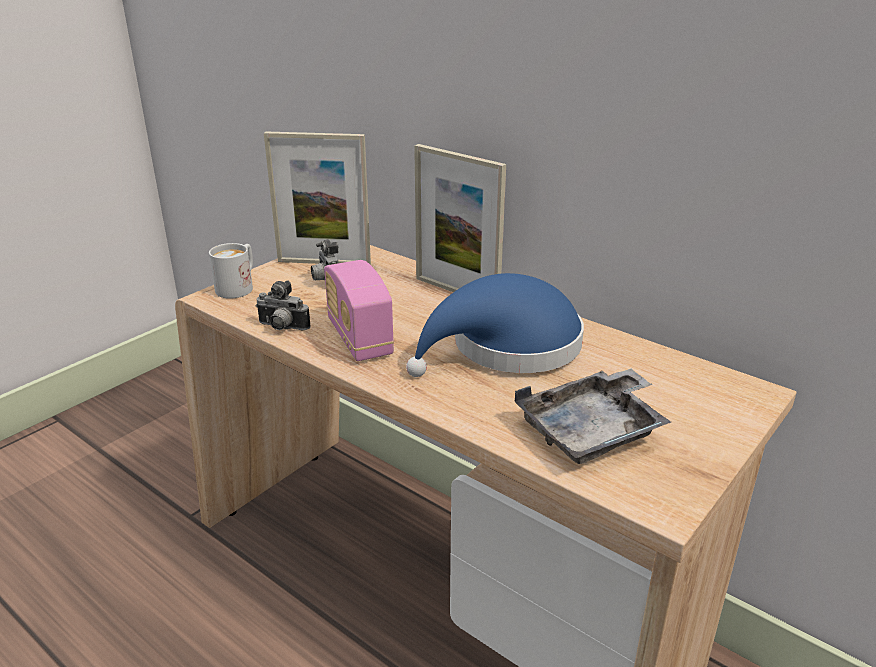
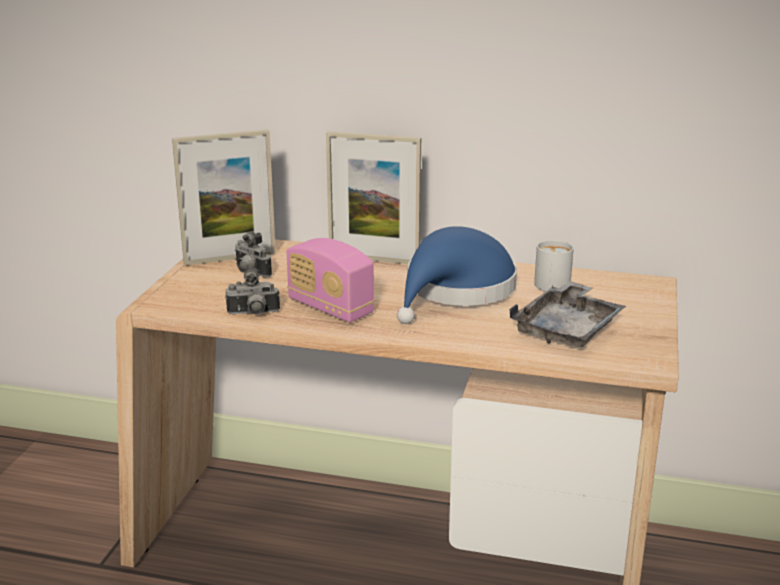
camera: 25 degrees left, 5 degrees down
(239, 286) = (172, 291): white mug -> white mug (550, 282)

